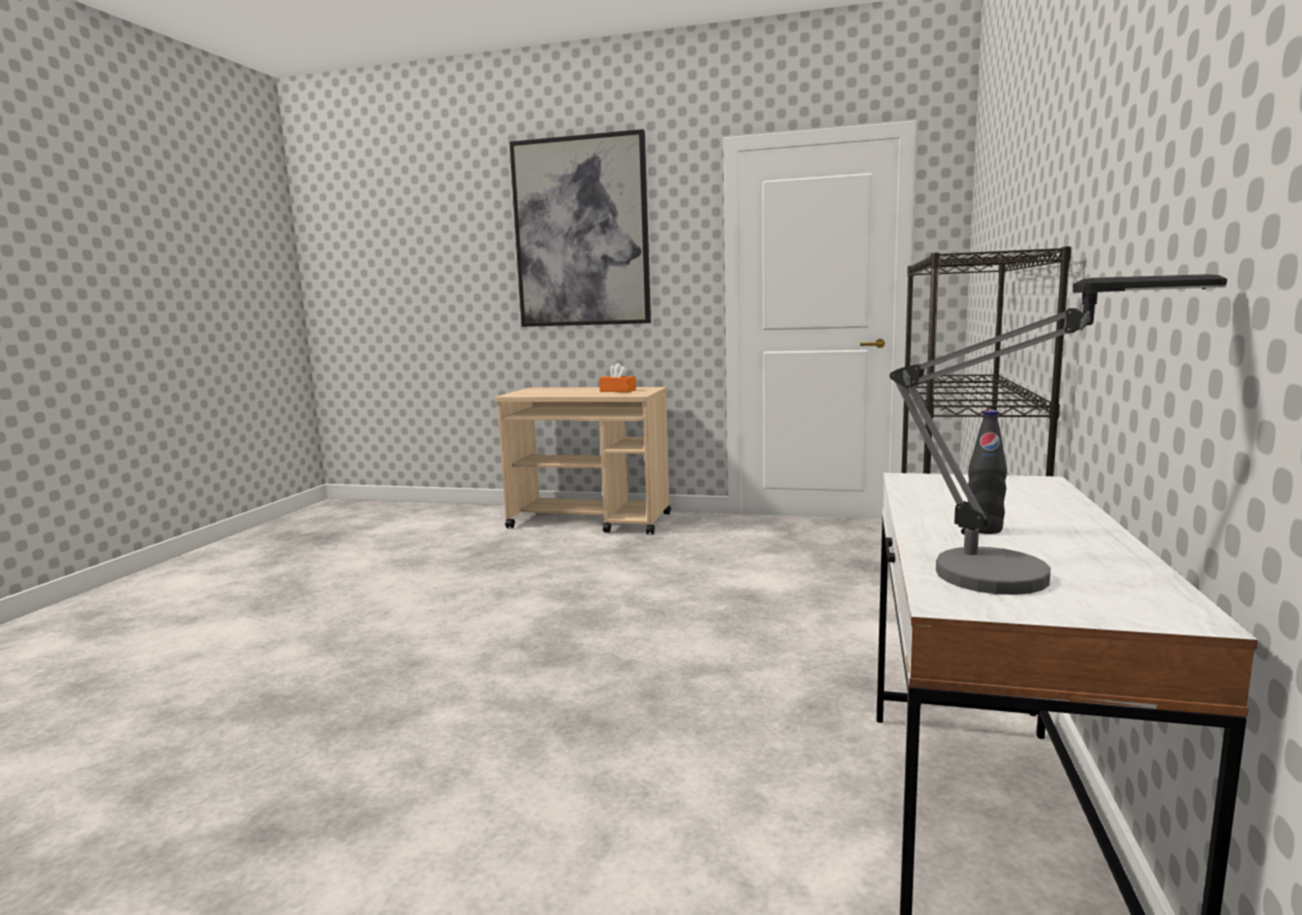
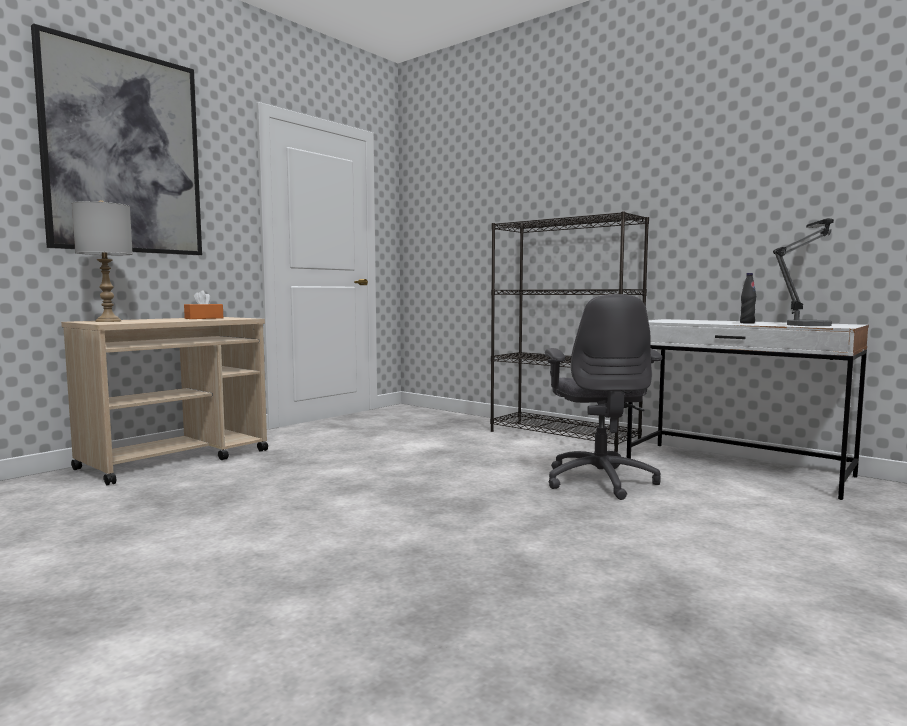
camera: 65 degrees left, 5 degrees down
(537, 391) = (109, 321): none -> grey table lamp
(733, 714) = (600, 480): none -> grey office chair

